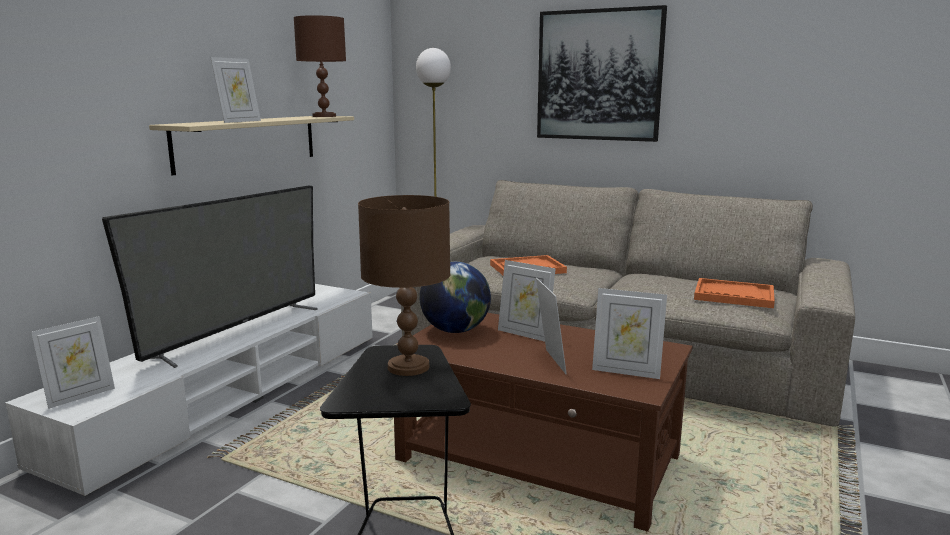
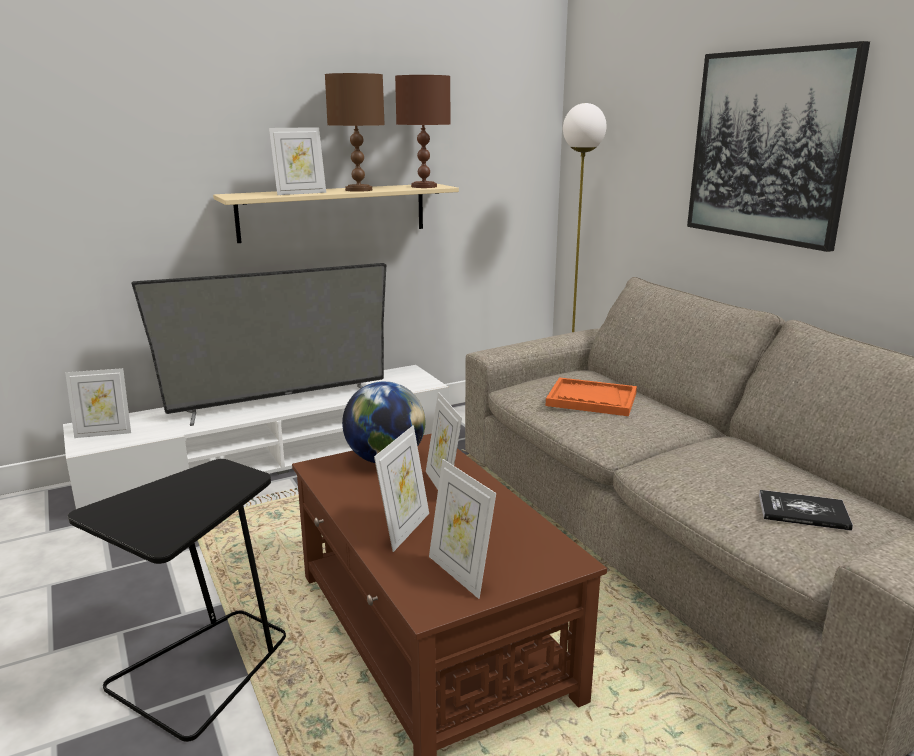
camera: 35 degrees right, 5 degrees up
(407, 367) = (202, 492): brown table lamp -> brown table lamp (358, 190)
(733, 295) = (803, 512): orange tray -> book

